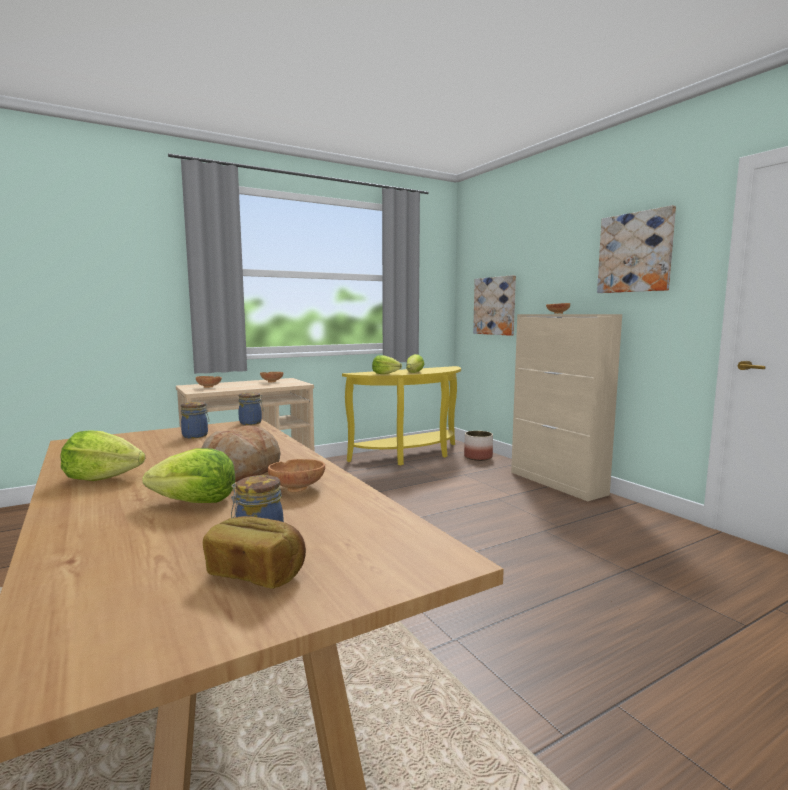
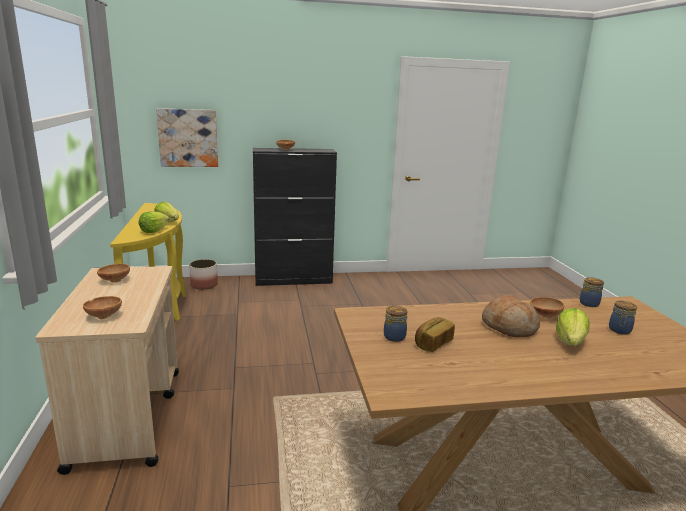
camera: 70 degrees left, 10 degrees up
(102, 478) = (519, 372): lettuce -> none
(251, 423) = (353, 312): jar -> jar (588, 303)
(256, 573) = (653, 333): bread -> bread (432, 343)
(557, 483) = (294, 280): beige cabinet -> black cabinet
(635, 252) = (337, 104): picture -> none

